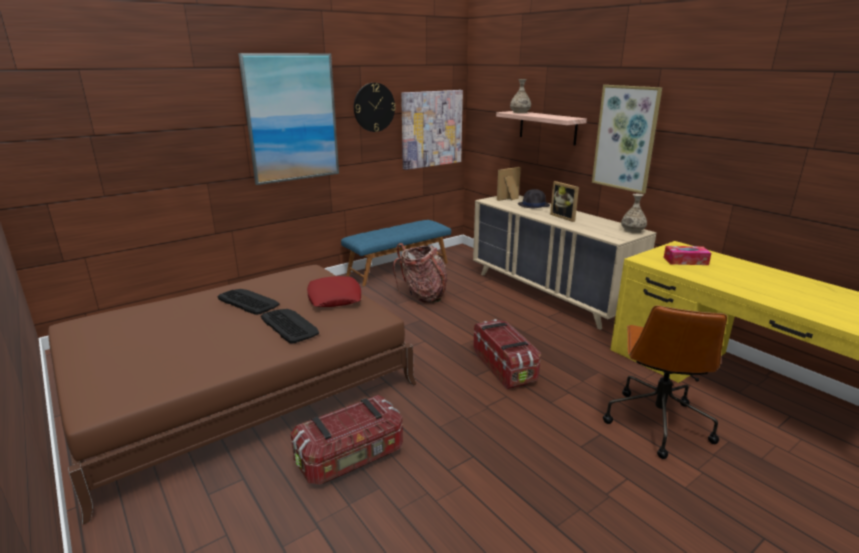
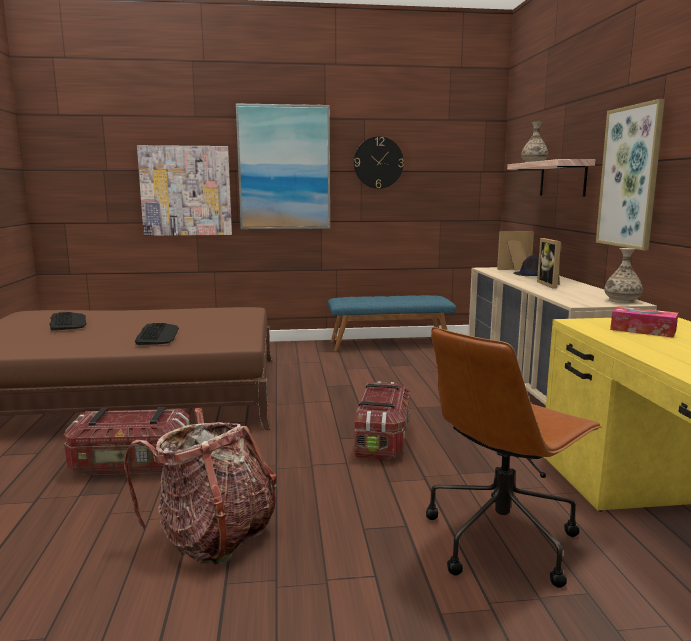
camera: 30 degrees right, 10 degrees down
(248, 301) = (159, 318): keyboard -> keyboard (68, 322)
(334, 297) = (231, 326): red pillow -> none
(423, 295) = (383, 367): backpack -> backpack (213, 536)
(431, 129) = (452, 191): picture -> picture (186, 191)

